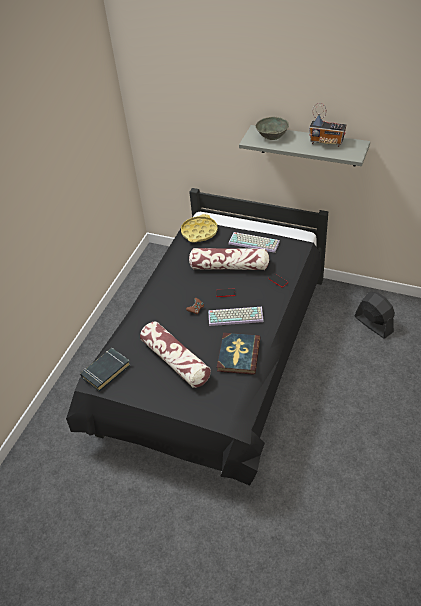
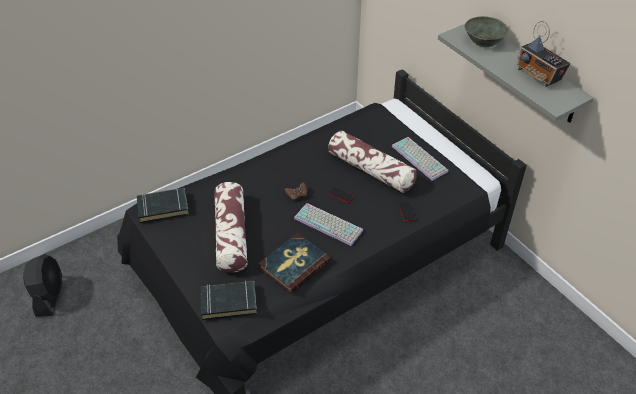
camera: 30 degrees right, 0 degrees up
(199, 232) = (374, 119): yellow tray -> none
(218, 405) = (228, 302): none -> black book
(373, 324) = (518, 327): black fan -> black fan (49, 295)

